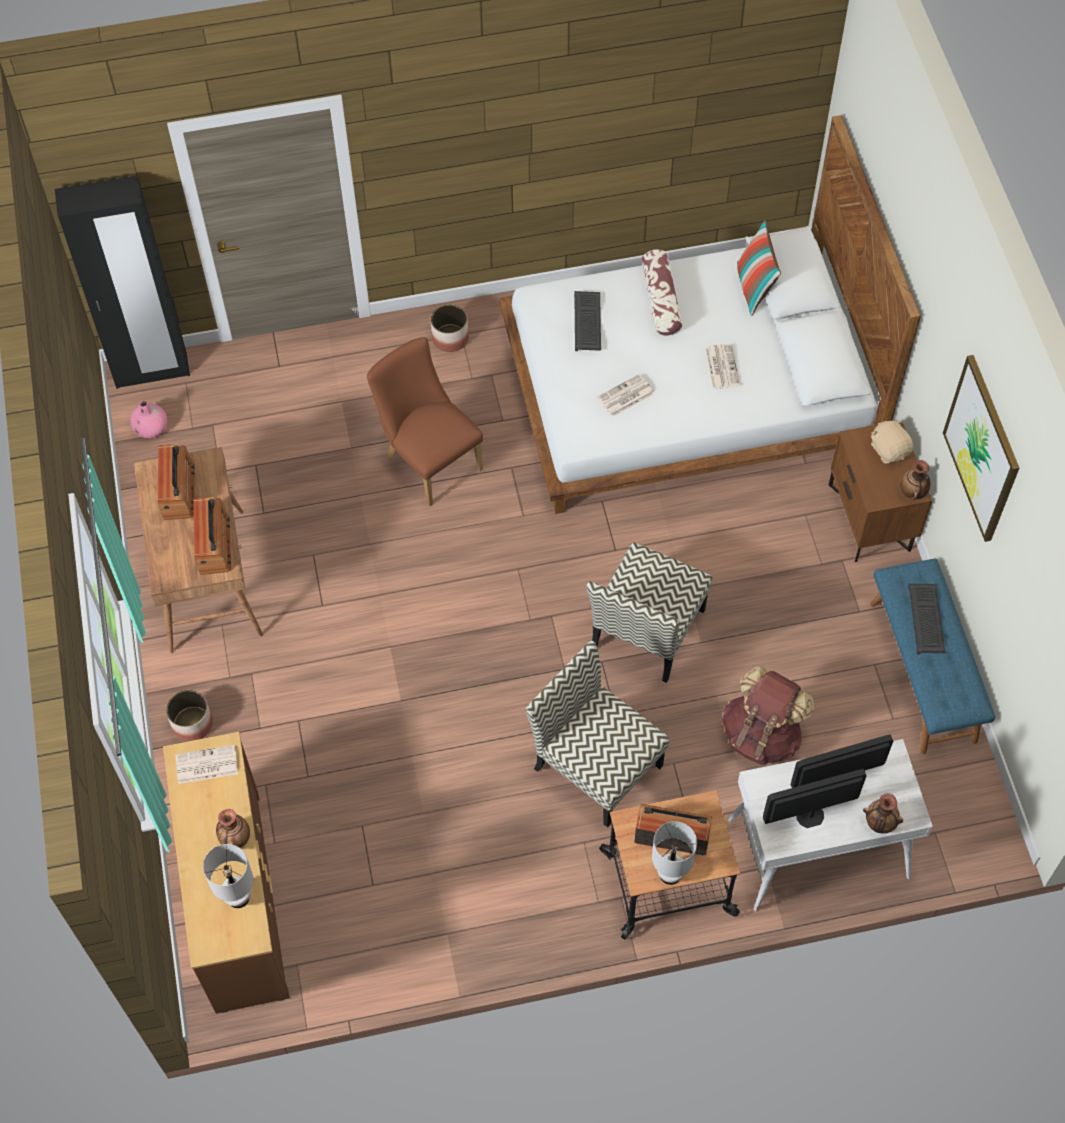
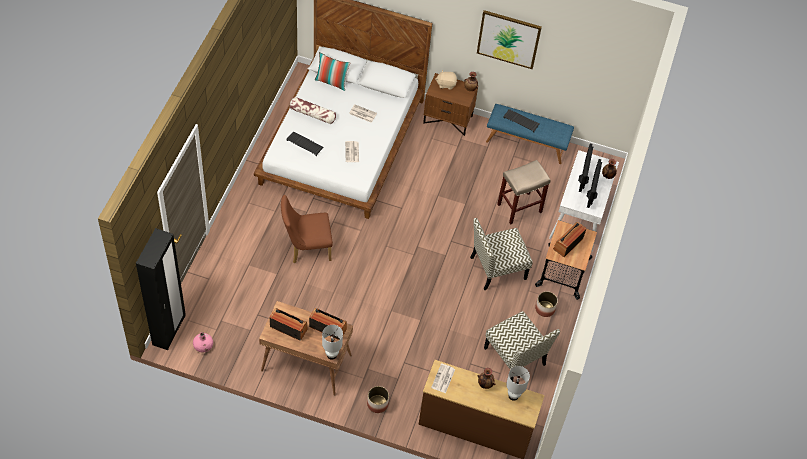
camera: 65 degrees left, 5 degrees down
(450, 338) = (247, 208): planter -> planter (545, 309)
(647, 631) = (447, 218): chair -> chair (515, 357)
(670, 875) = (584, 253): white table lamp -> white table lamp (332, 355)
(762, 735) = (520, 208): brown backpack -> beige stool

